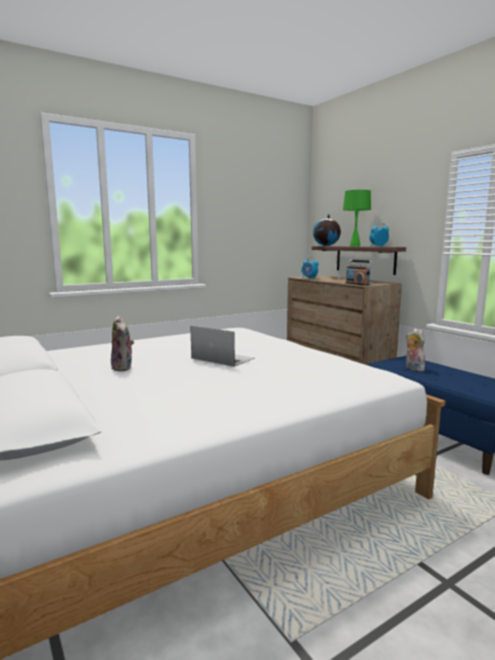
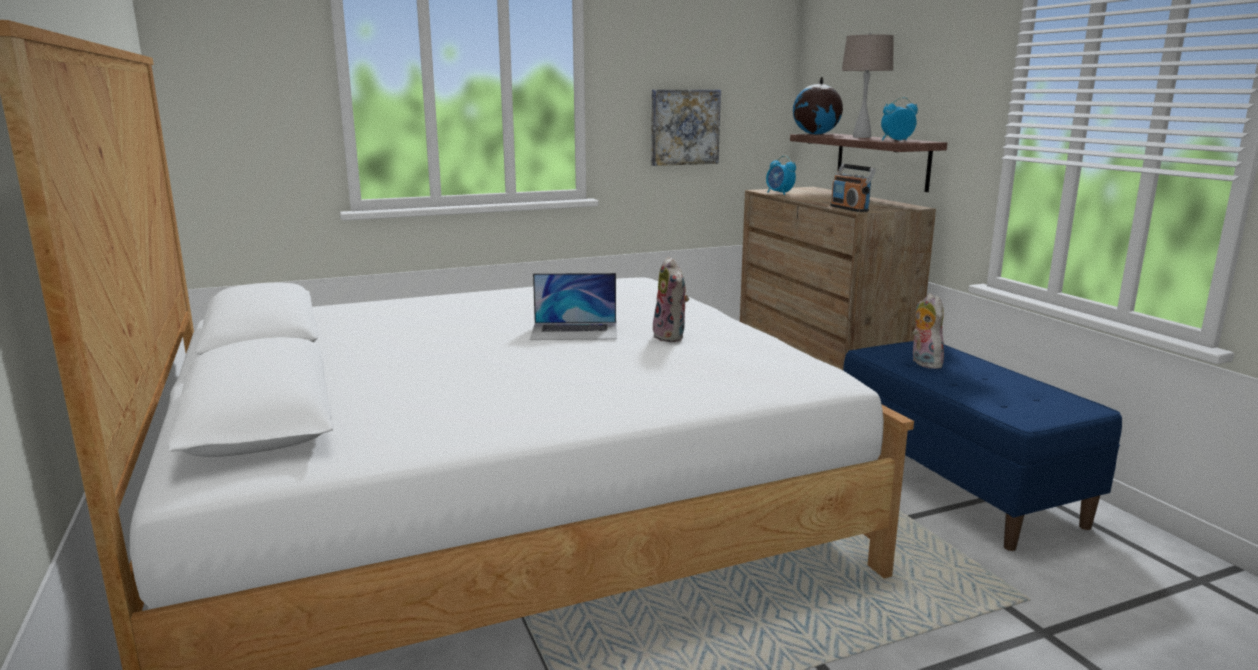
camera: 10 degrees right, 5 degrees up
(123, 367) = (421, 338): plush toy -> plush toy (672, 337)
(222, 358) = (574, 331): laptop -> laptop turned 135 degrees clockwise
(251, 243) = (684, 127): none -> picture
(354, 246) = (861, 137): green table lamp -> beige table lamp

